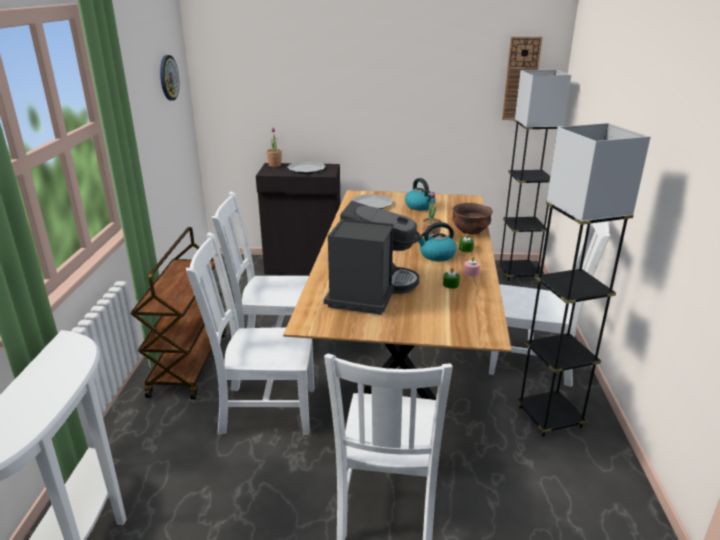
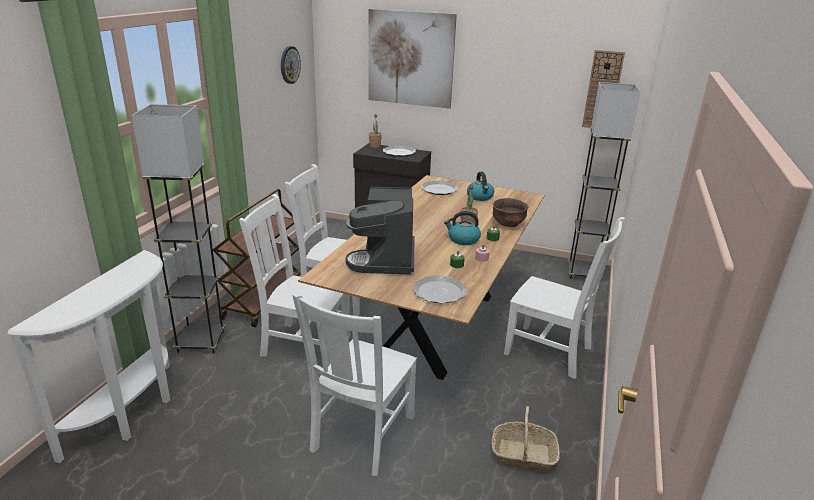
camera: 15 degrees right, 0 degrees up
(307, 61) = (410, 59): none -> picture
(369, 291) = (386, 259): coffee machine -> coffee machine turned 150 degrees clockwise
(455, 319) = (439, 292): none -> plate
(549, 417) = (538, 399): grey floor lamp -> grey floor lamp (201, 342)
(570, 485) = (523, 455): none -> basket

